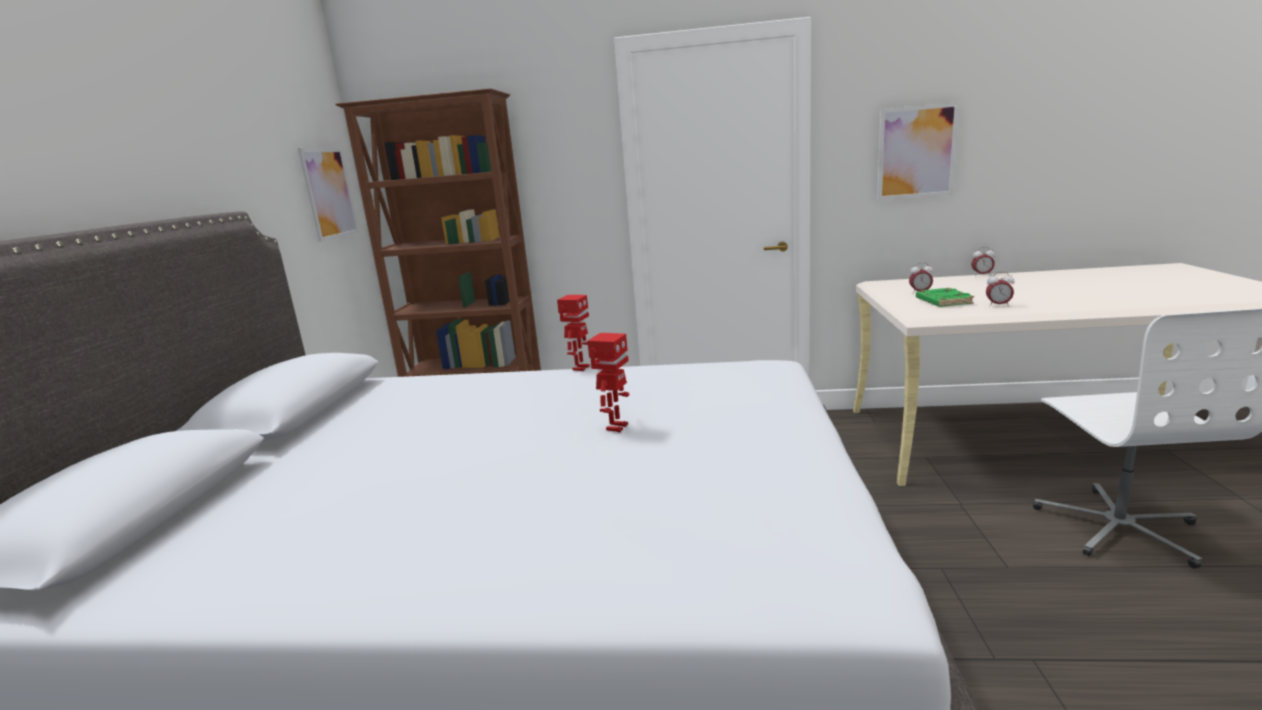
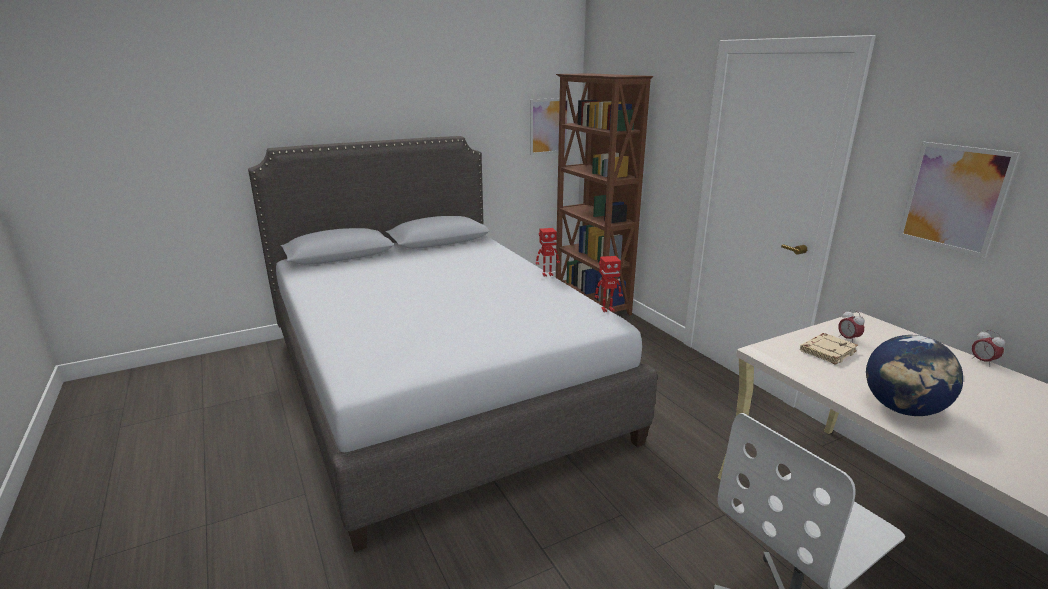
camera: 55 degrees right, 5 degrees up
(615, 427) = (475, 304): toy robot -> toy robot (607, 309)
(942, 301) = (827, 351): green book -> beige book
(998, 305) = (848, 377): alarm clock -> none
(1064, 304) = (902, 409): none -> globe

